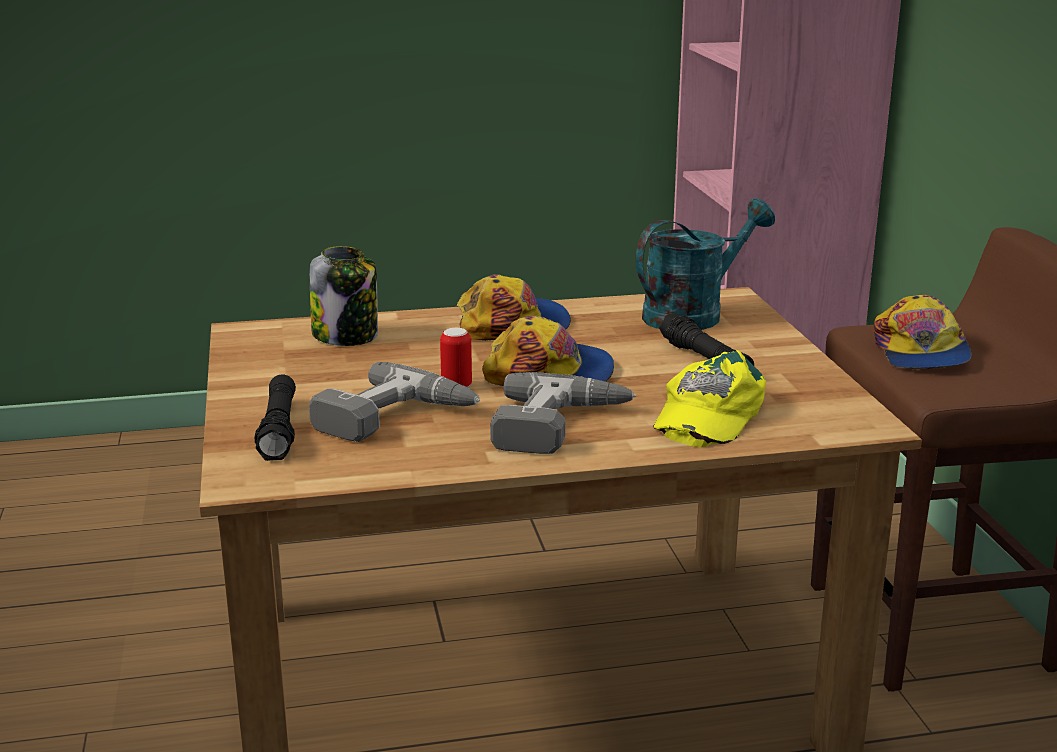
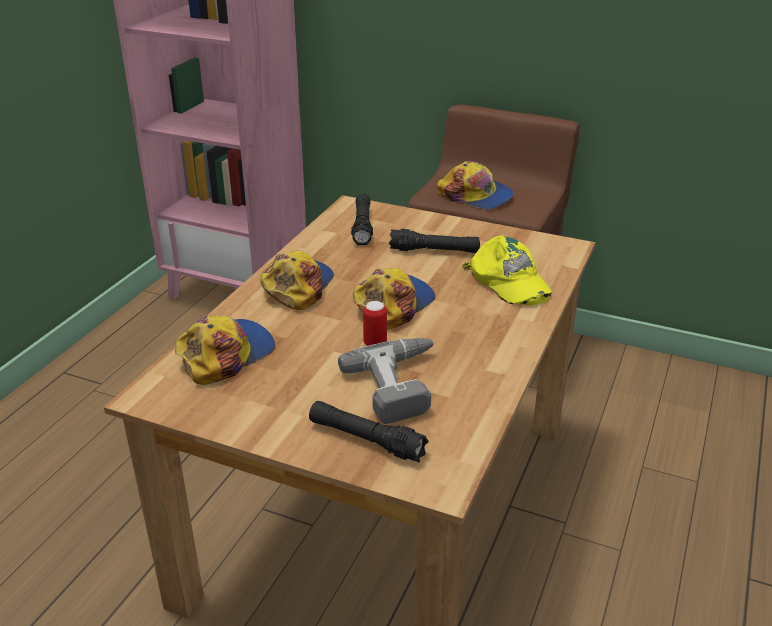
camera: 55 degrees left, 10 degrees up
(346, 336) = (225, 354): jar -> cap
(561, 427) = (478, 331): power drill -> none
(693, 314) = (362, 226): turquoise watering can -> black flashlight

